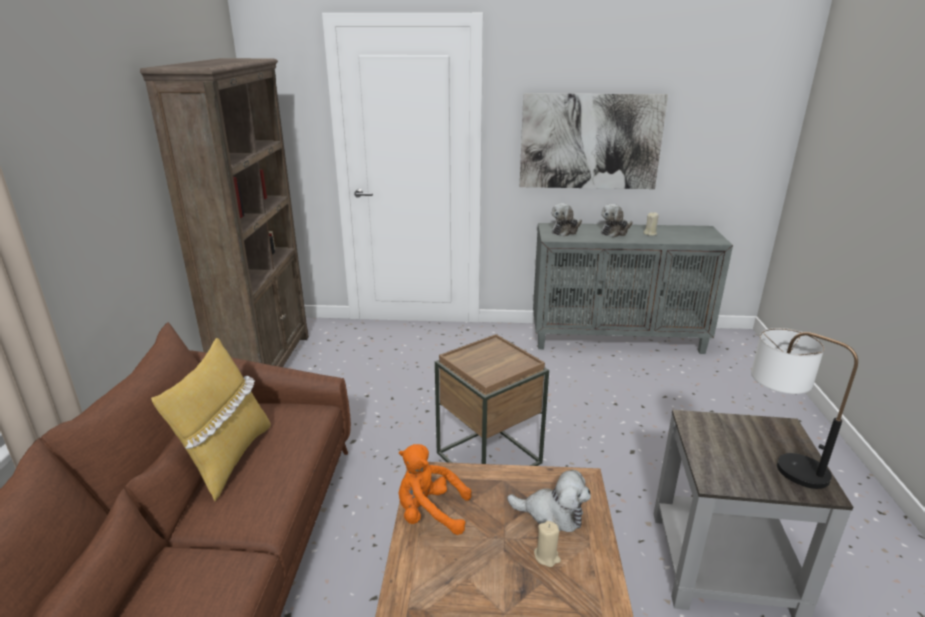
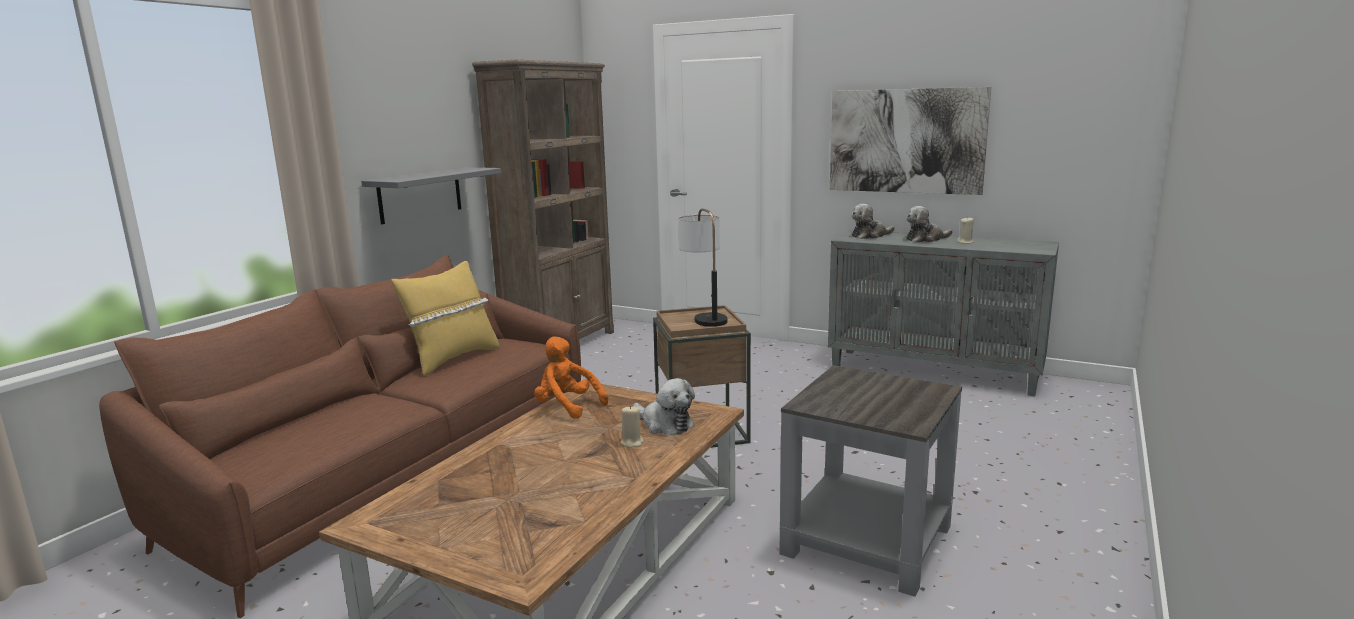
camera: 25 degrees right, 10 degrees down
(112, 251) = (420, 194): none -> grey shelf
(778, 460) = (892, 404): table lamp -> table lamp (704, 316)

